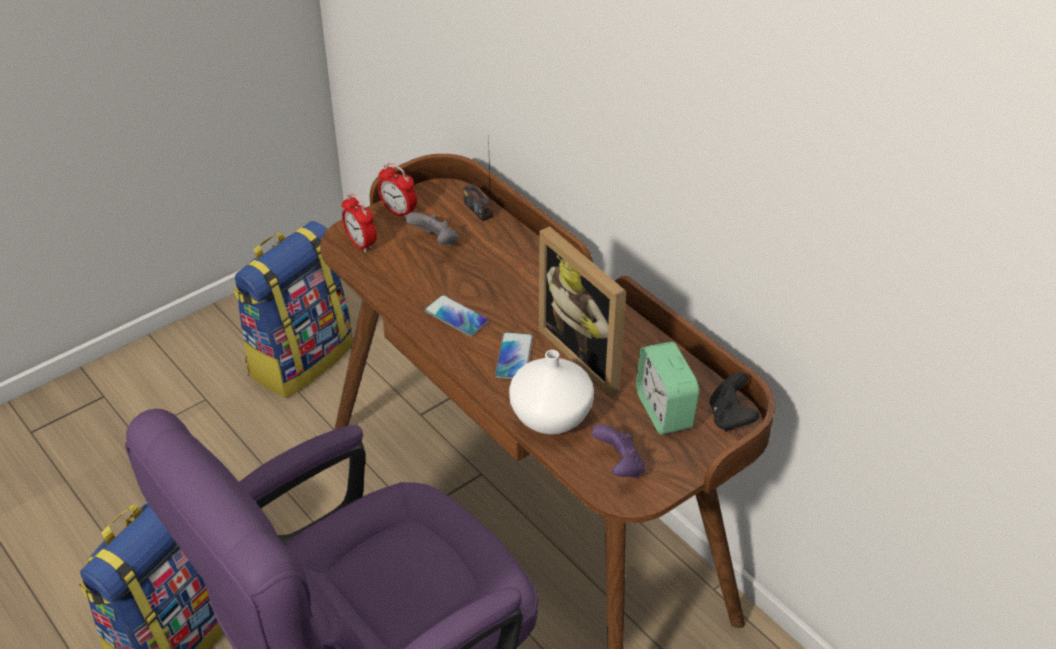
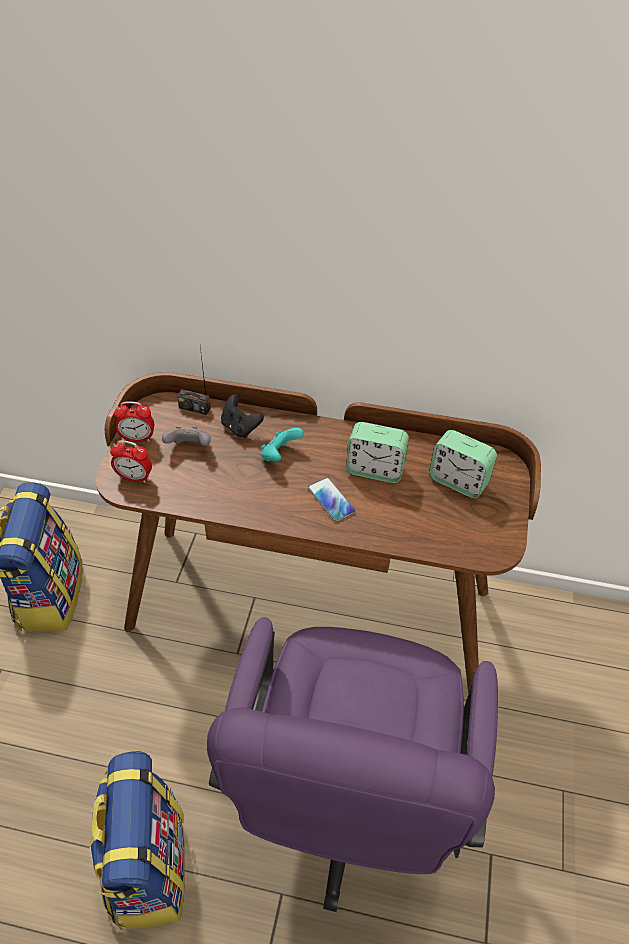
camera: 40 degrees left, 5 degrees up
(456, 317) = (262, 494): phone -> none
(511, 292) = (280, 455): none -> turquoise game controller
(552, 417) = (399, 527): white vase -> none
(589, 354) = (375, 470): picture frame -> alarm clock
(619, 466) = (473, 534): purple game controller -> none
(730, 417) = (497, 462): black game controller -> black game controller (240, 427)

